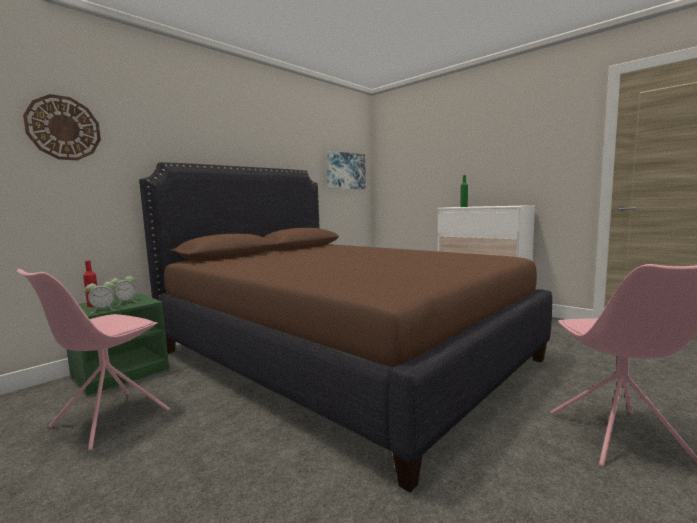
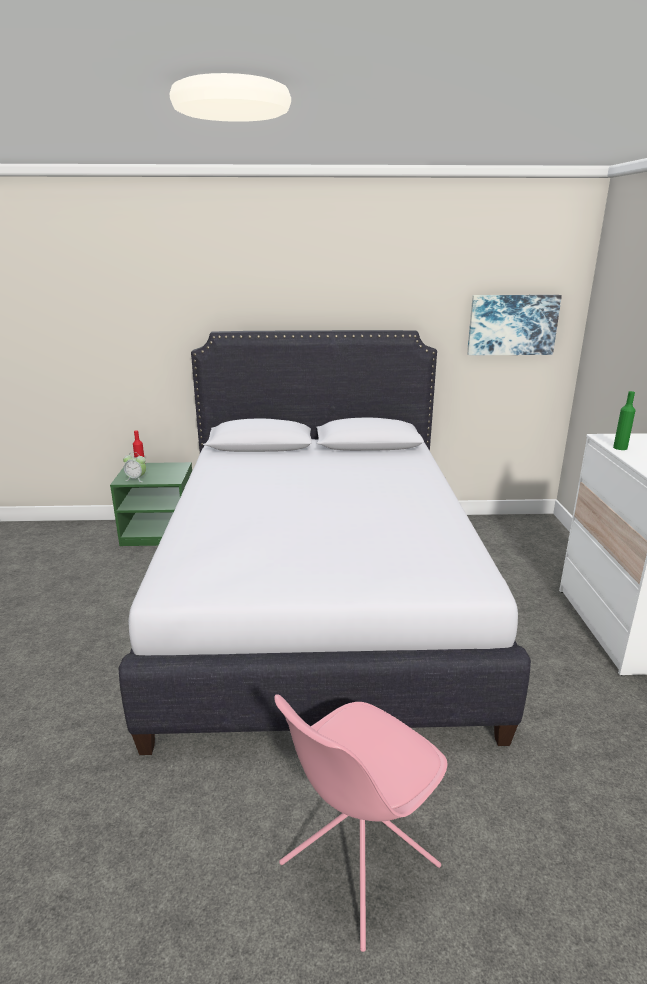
camera: 45 degrees right, 15 degrees up
(63, 128) = (128, 302): wall clock -> none
(109, 419) = (103, 576): pink chair -> none
(124, 302) = (161, 474): alarm clock -> none
(340, 355) = (318, 602): brown bed -> white bed

